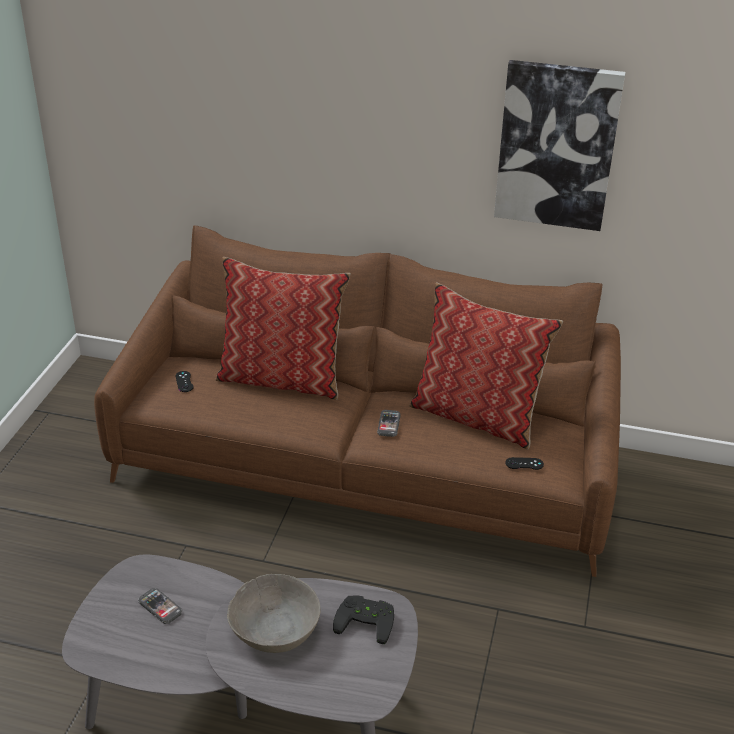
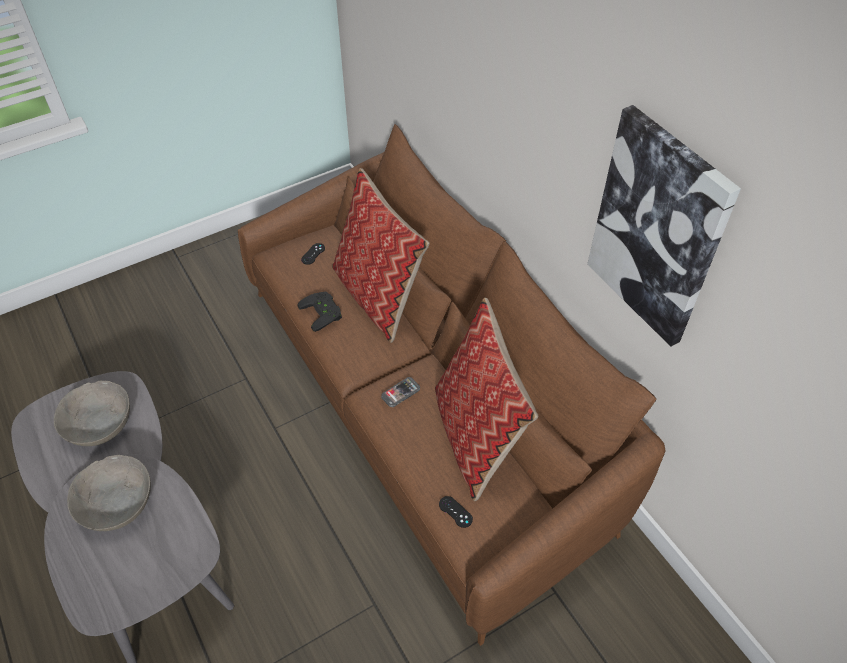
camera: 45 degrees right, 15 degrees up
(160, 607) = (99, 424): phone -> grey bowl
(366, 619) = (173, 548): black game controller -> black game controller (323, 312)

